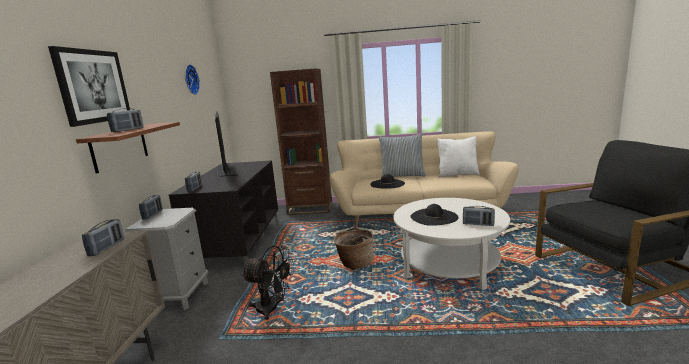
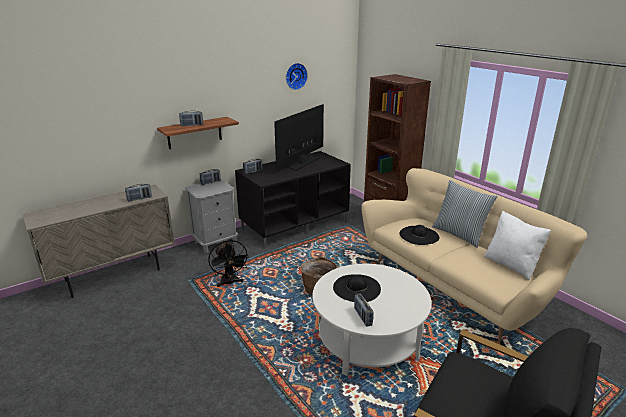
camera: 50 degrees right, 10 degrees up
(93, 86) = (178, 93): picture -> none

